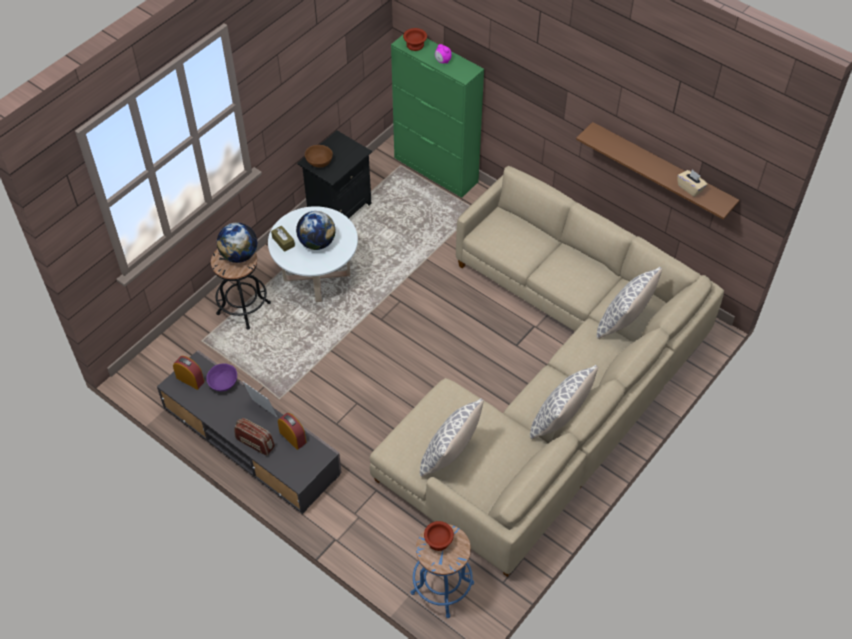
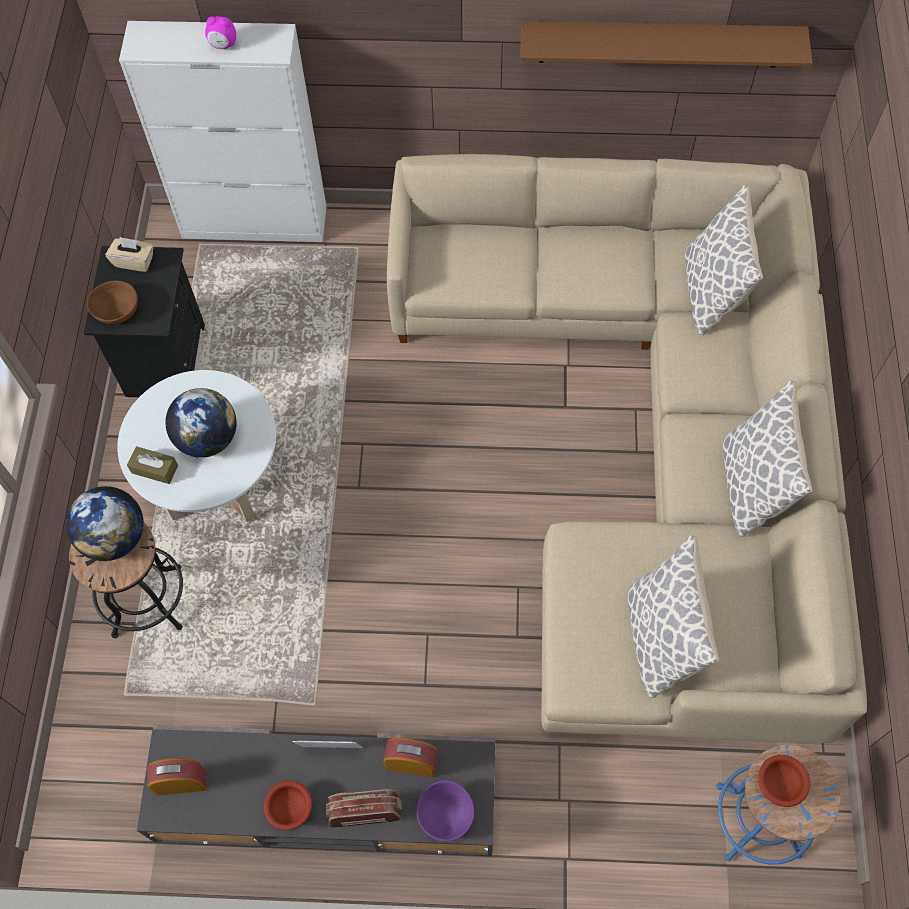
camera: 35 degrees left, 10 degrees up
(223, 383) = (237, 750): purple bowl -> purple bowl (445, 813)
(414, 45) = (158, 43): brown bowl -> brown bowl (290, 811)
(436, 170) = (255, 222): green cabinet -> white cabinet
(690, 188) = (734, 45): beige tissue box -> beige tissue box (134, 261)

